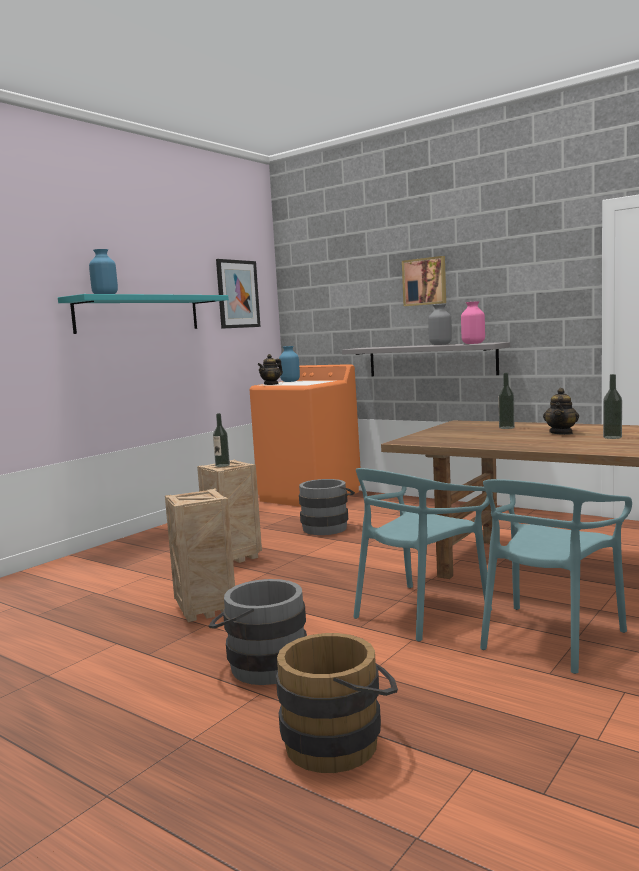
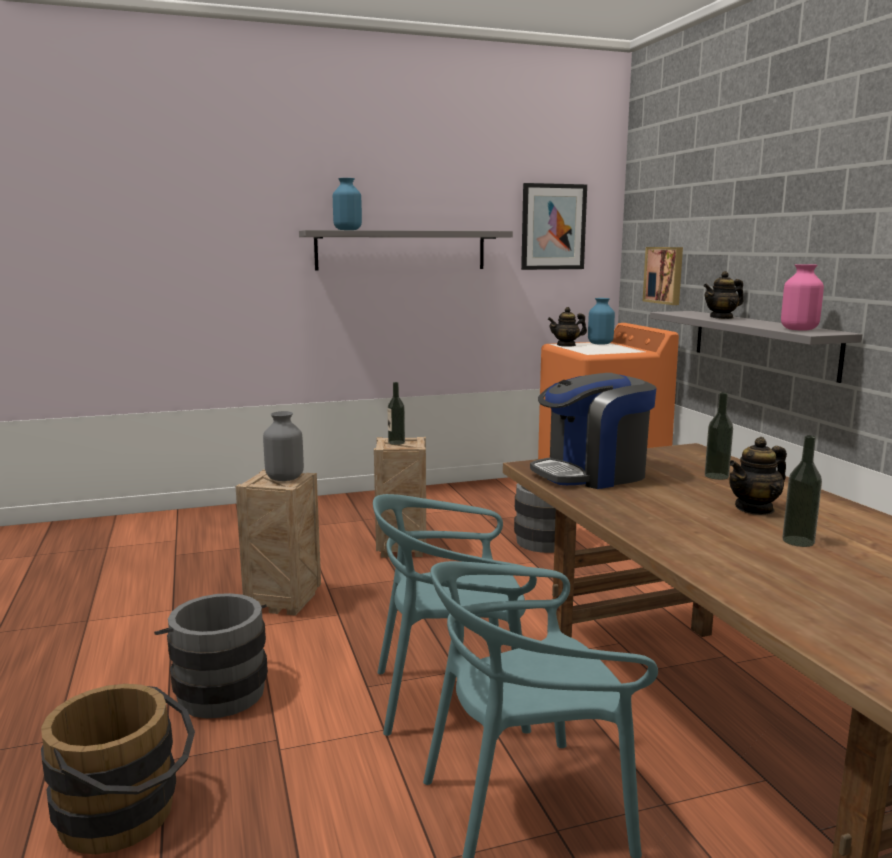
camera: 35 degrees right, 5 degrees up
(138, 314) = (401, 250): turquoise shelf -> grey shelf
(401, 346) = (721, 317): none -> teapot
(425, 281) = (769, 225): picture -> picture (664, 275)
(440, 344) = (766, 323): grey vase -> grey vase (284, 478)
(446, 438) = (592, 474): none -> coffee machine

